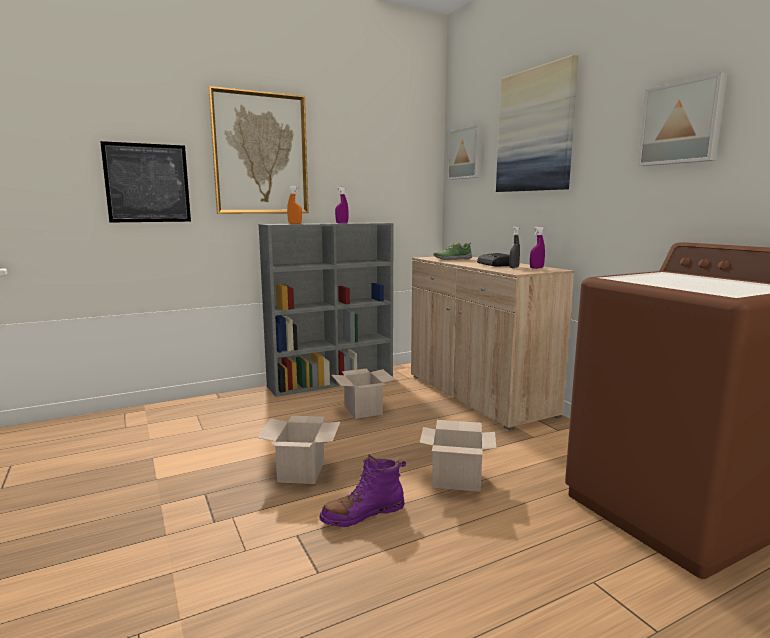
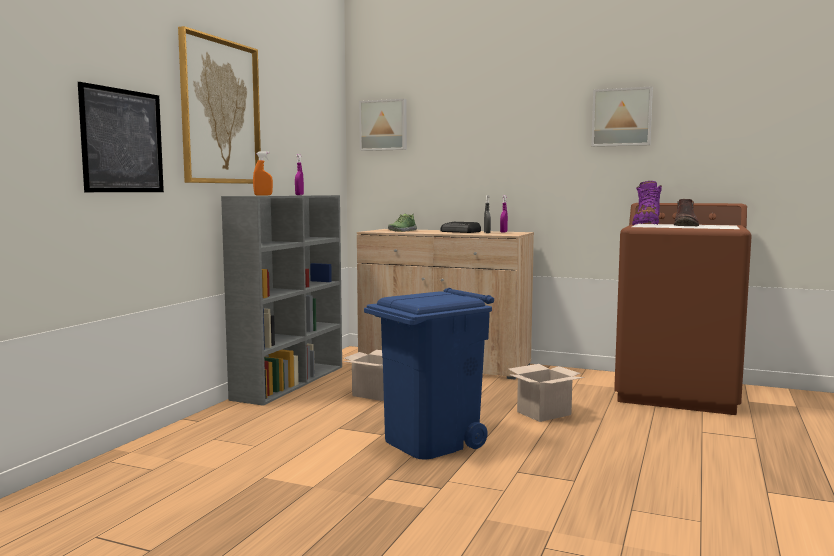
camera: 40 degrees left, 5 degrees down
(302, 472) = (430, 442): cardboard box -> blue trash can
(363, 514) = (531, 447): purple boot -> purple boot (646, 225)
(535, 130) = (478, 110): picture -> none
(695, 282) = (686, 225): none -> brown boot

